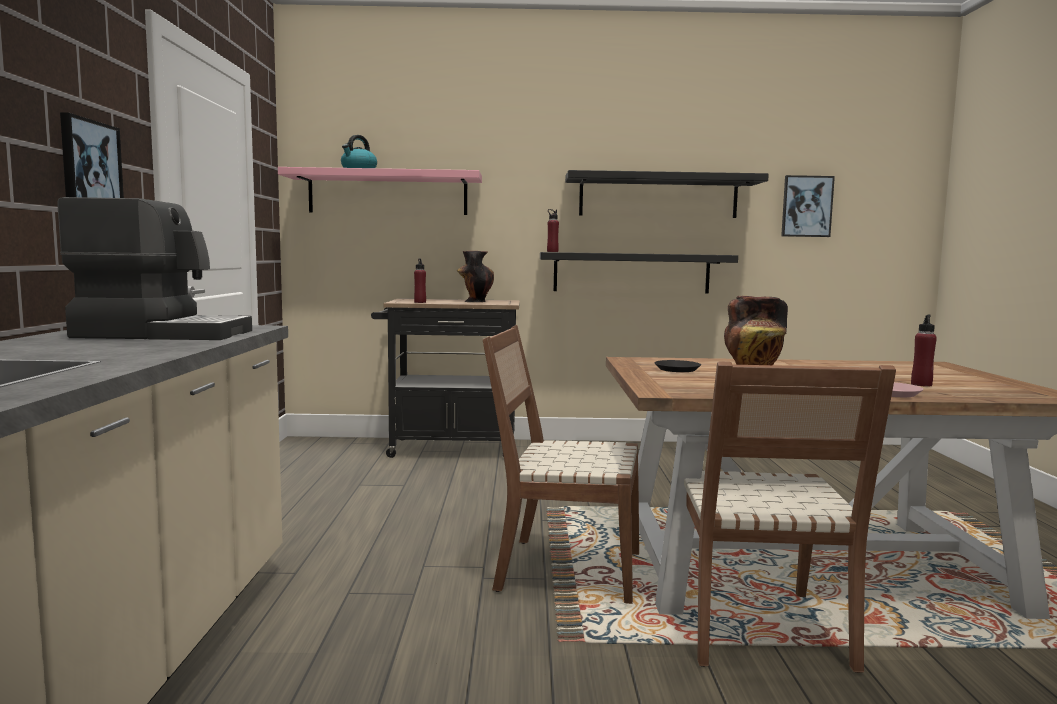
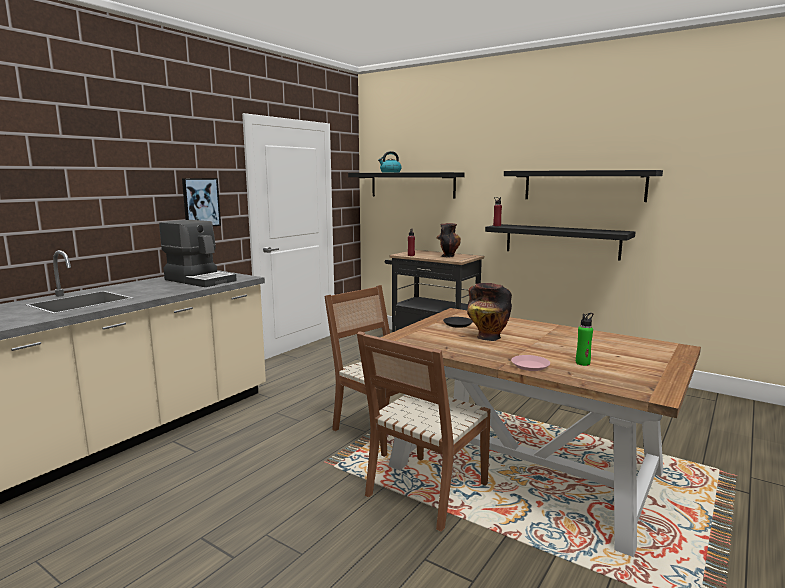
camera: 35 degrees right, 5 degrees up
(388, 194) = (412, 185): pink shelf -> black shelf
(806, 206) = (713, 193): picture -> none
(921, 384) = (582, 363): red bottle -> green bottle

